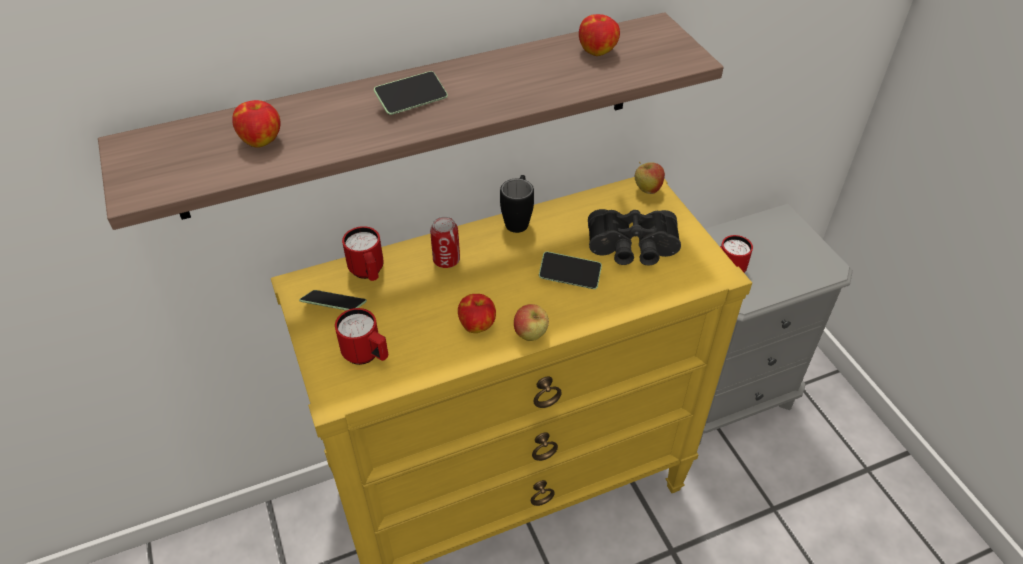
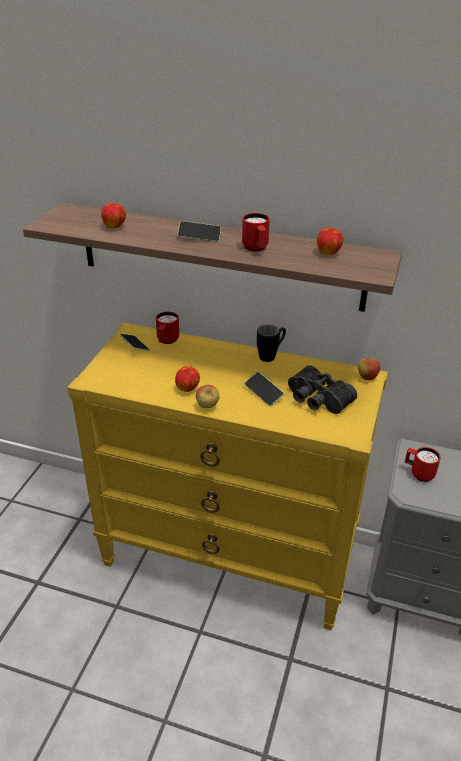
camera: 40 degrees right, 10 degrees down
(367, 355) = (122, 373): red mug -> red mug (256, 249)
(446, 260) = (210, 354): can -> none

